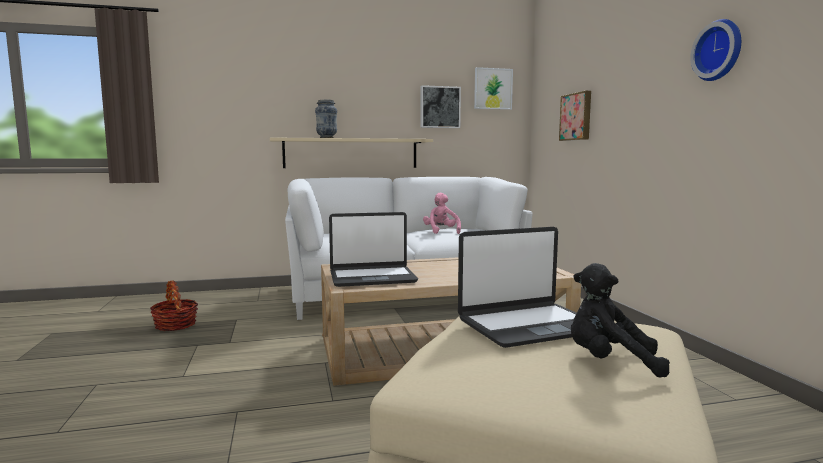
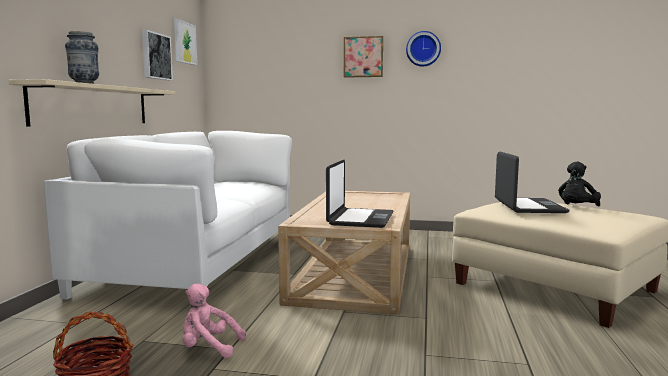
camera: 65 degrees left, 0 degrees up
(441, 232) = (226, 187): pink plush toy -> pink plush toy (208, 348)
(576, 117) = (281, 78): picture -> picture (363, 57)

